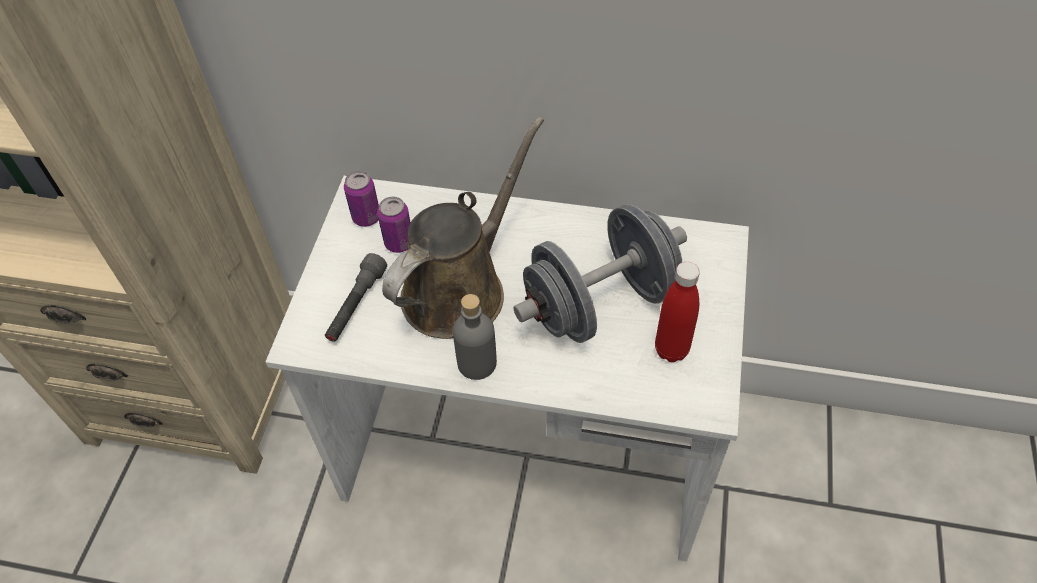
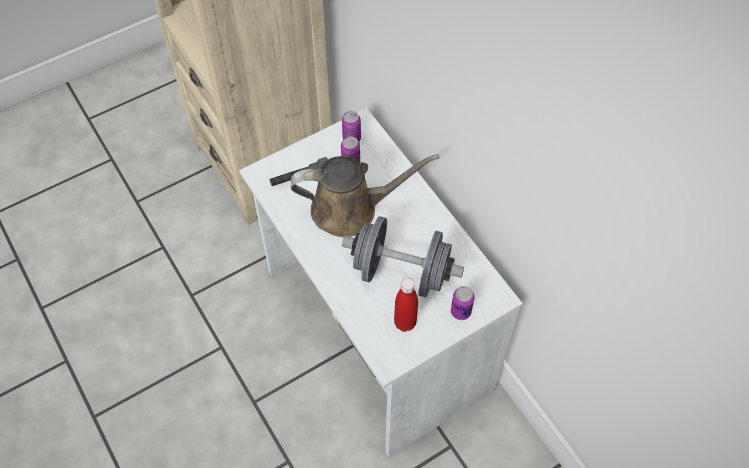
camera: 45 degrees right, 5 degrees up
(477, 363) = (317, 249): grey bottle -> none
(707, 287) = (460, 312): none -> can

